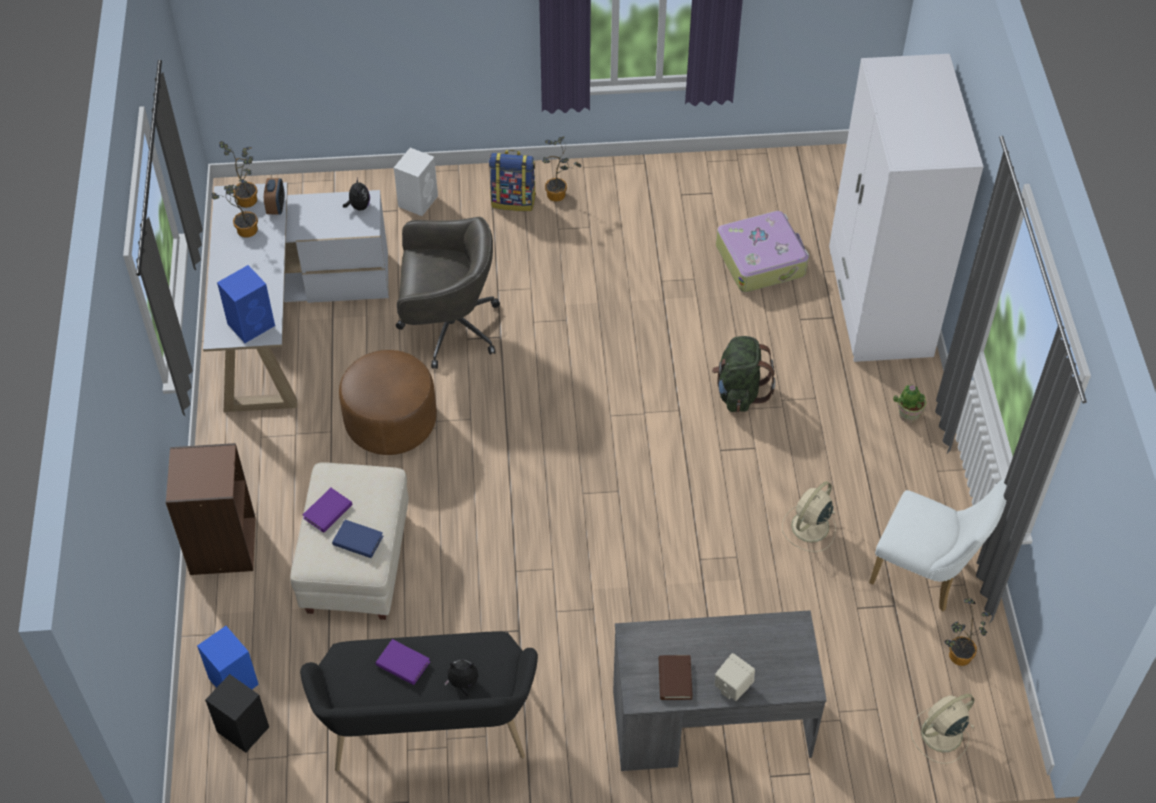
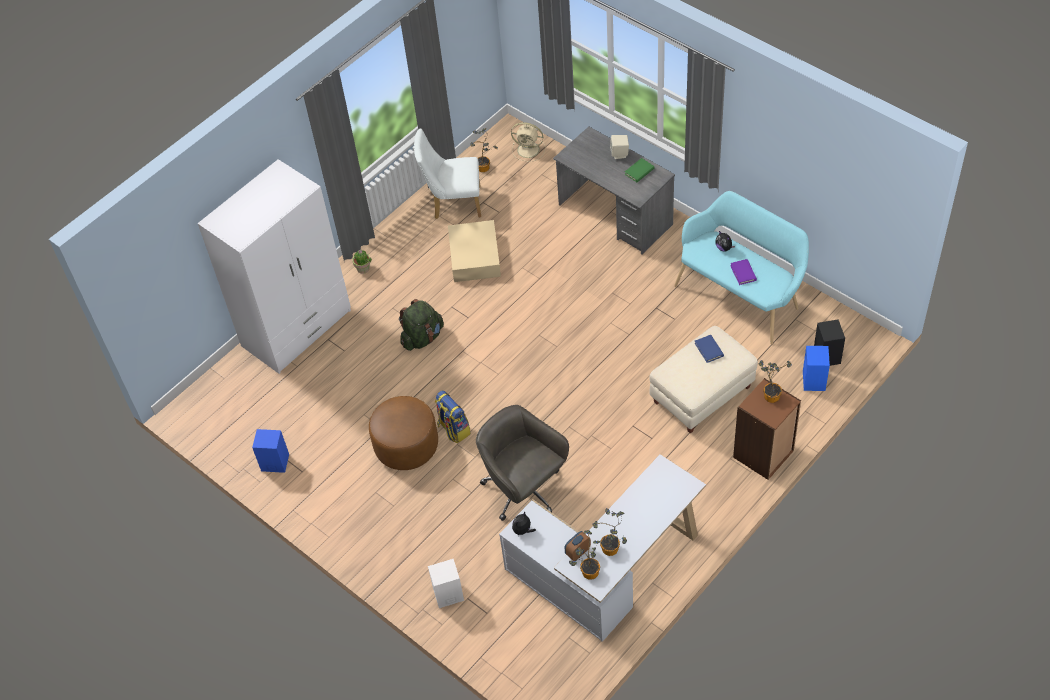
camera: 130 degrees left, 0 degrees up
(252, 324) = (664, 479): blue speaker -> blue speaker (274, 462)
(328, 512) = (710, 374): purple book -> none
(391, 422) = (612, 457): brown ottoman -> brown ottoman (406, 446)
(428, 732) = (741, 295): black bench -> turquoise bench
(514, 200) = (394, 547): backpack -> backpack (453, 429)
(559, 195) = (366, 528): potted plant -> potted plant (770, 394)
(675, 679) = (639, 171): brown book -> green book
(761, 259) = (317, 397): suitcase -> none
(809, 527) = (475, 256): beige fan -> beige storage box
(926, 574) = (453, 203): white chair -> white chair turned 75 degrees counterclockwise

